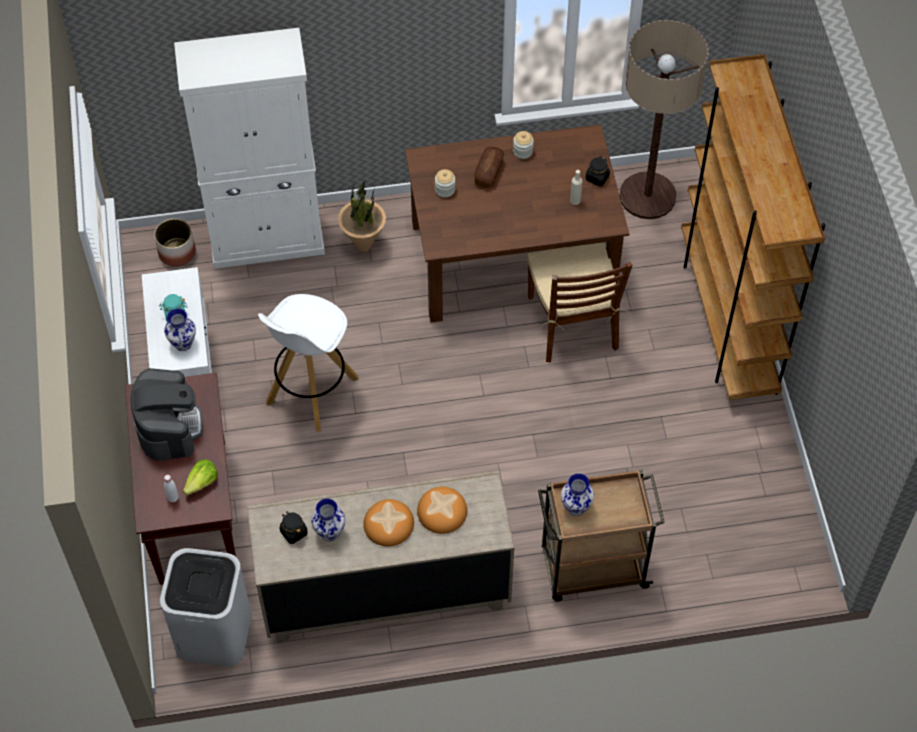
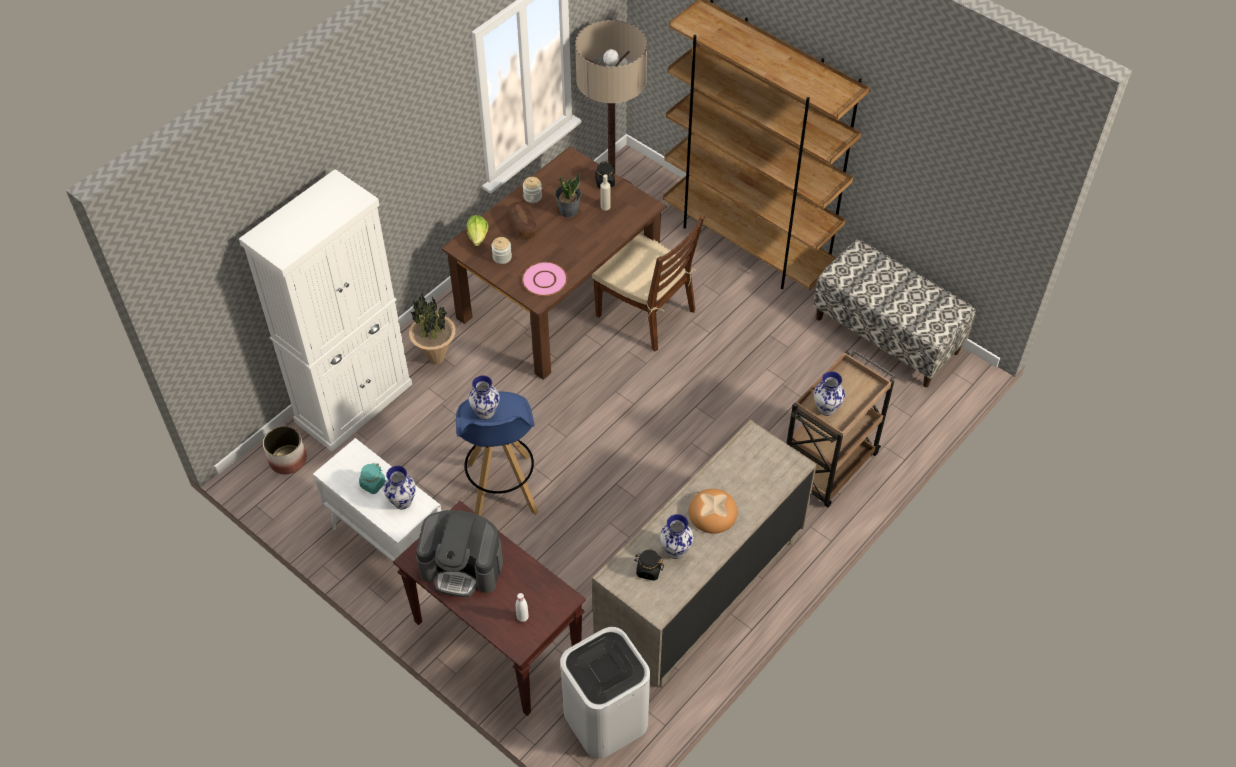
camera: 40 degrees left, 5 degrees down
(169, 426) = (462, 566): coffee machine -> coffee machine turned 150 degrees clockwise
(202, 483) = (534, 589): lettuce -> lettuce (478, 237)
(304, 314) = (485, 412): none -> vase
(311, 391) = (502, 488): white stool -> blue stool
(442, 512) = (741, 476): bread -> none
(459, 233) = (544, 280): none -> pink plate
(540, 183) = (568, 210): none -> potted plant
(768, 491) = (887, 335): none -> bench

